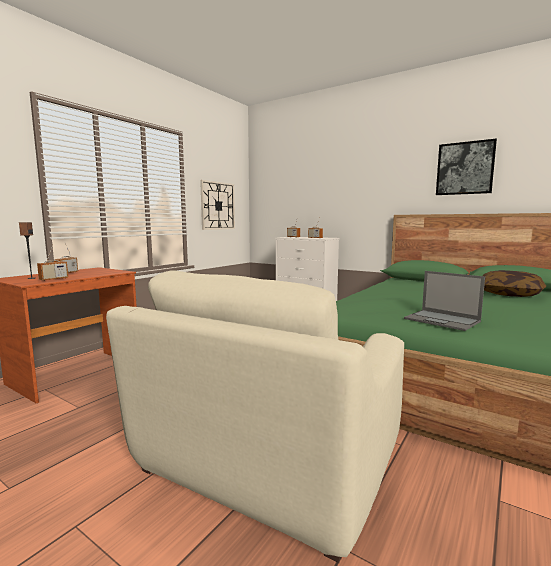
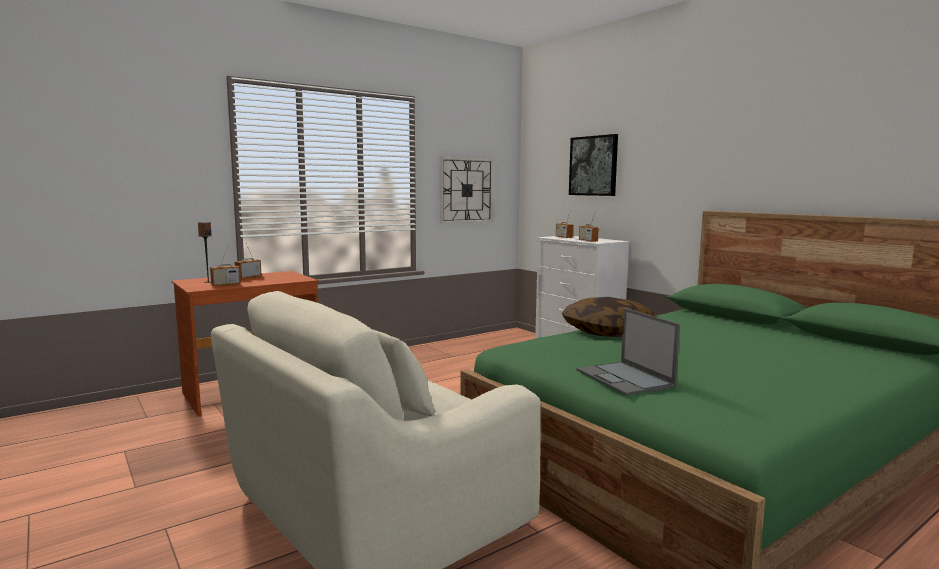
camera: 20 degrees right, 0 degrees up
(465, 168) = (812, 141): picture -> picture (593, 166)
(509, 294) = (828, 352): pillow -> pillow (608, 332)

